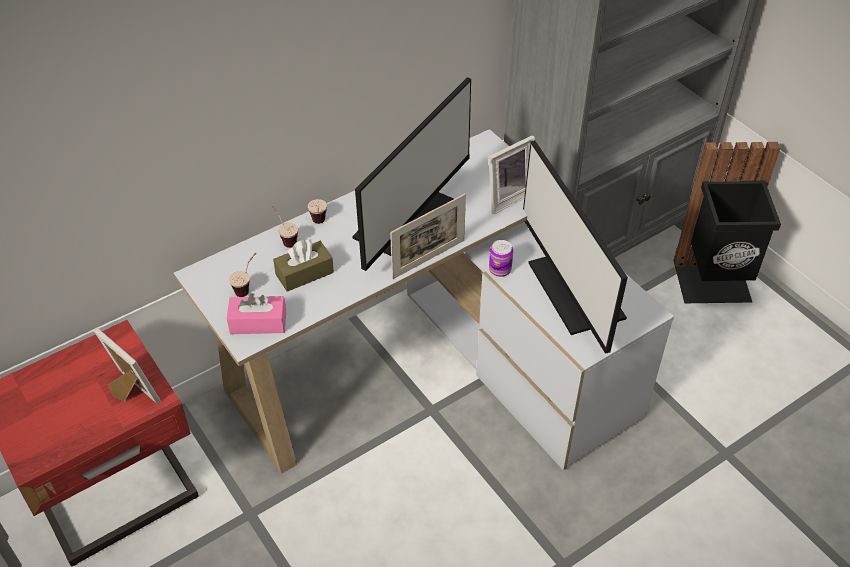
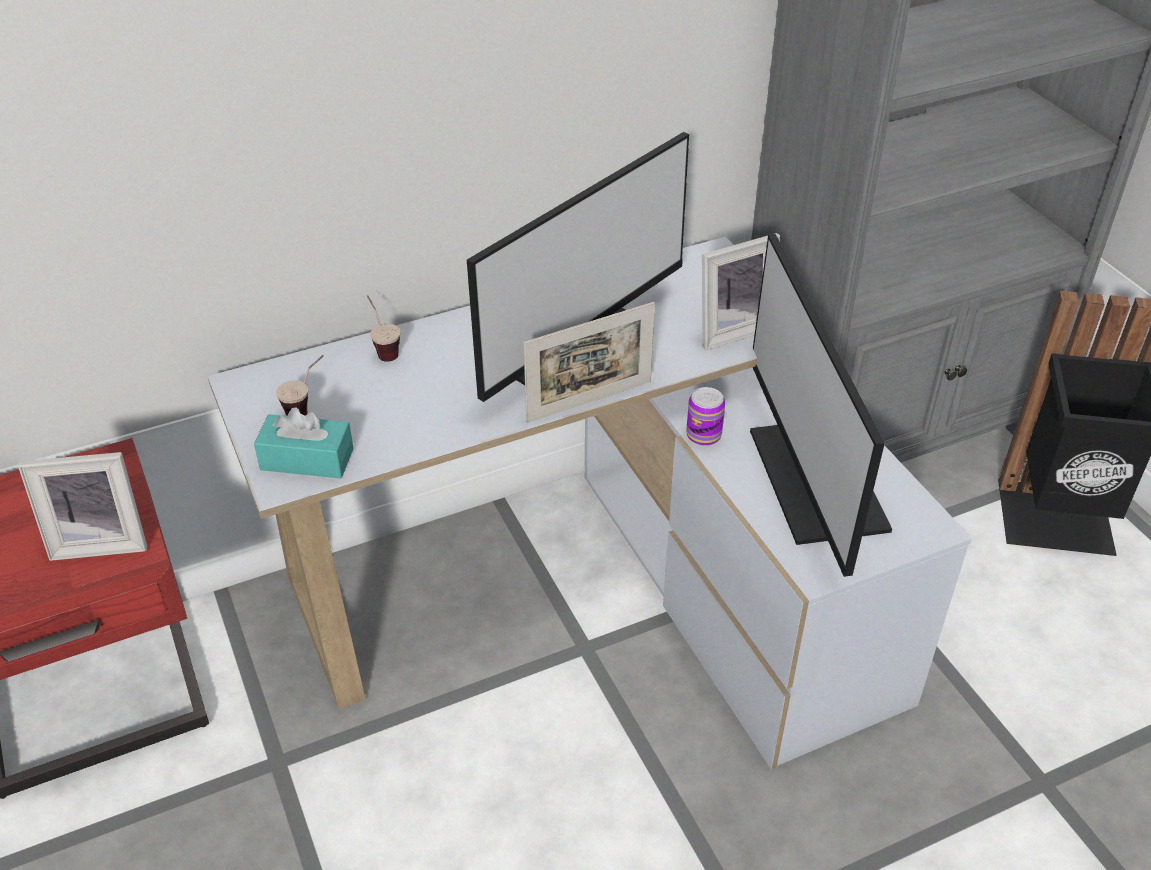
camera: 10 degrees right, 5 degrees down
(130, 393) = (101, 541): picture frame -> picture frame turned 120 degrees clockwise
(258, 322) = (307, 459): pink tissue box -> turquoise tissue box
(304, 273) = (397, 399): brown tissue box -> none
(319, 225) = (439, 336): cup -> none

